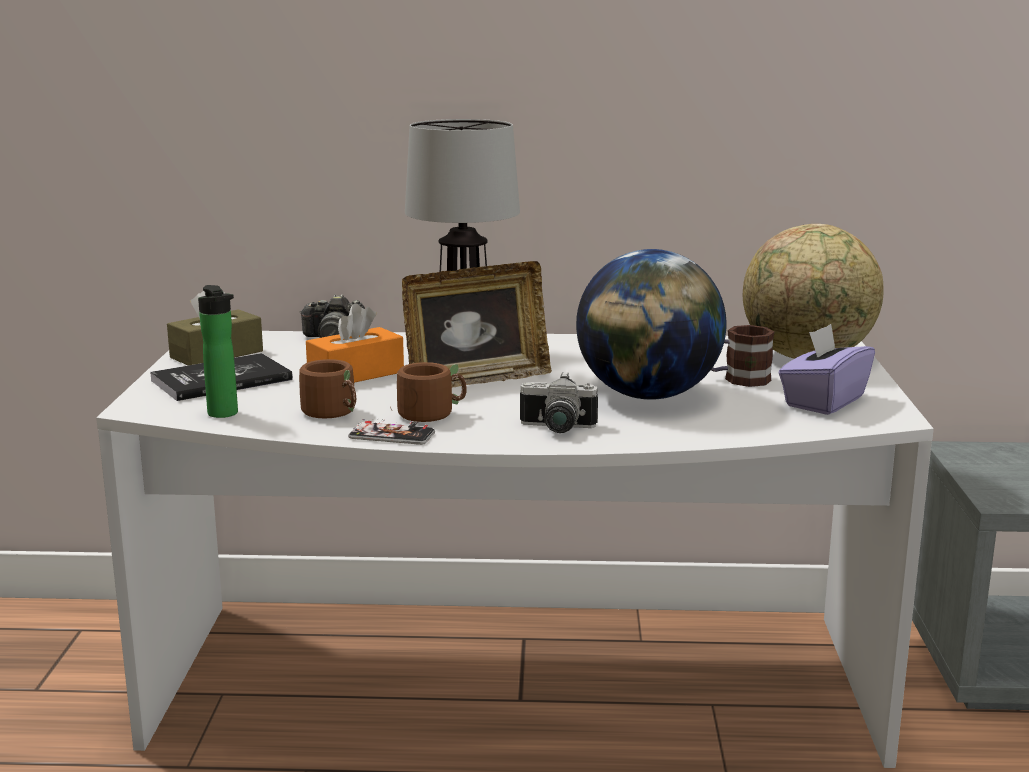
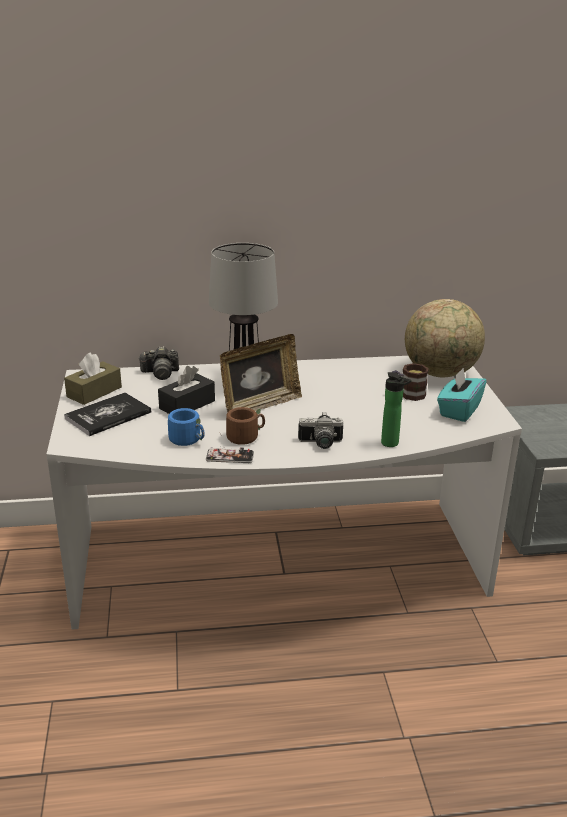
camera: 10 degrees left, 10 degrees up
(225, 414) = (124, 446): bottle -> bottle (392, 444)
(335, 412) = (189, 439): brown mug -> blue mug
(356, 374) = (187, 405): orange tissue box -> black tissue box
(648, 396) = (362, 412): globe -> none
(823, 401) = (459, 410): purple tissue box -> turquoise tissue box

